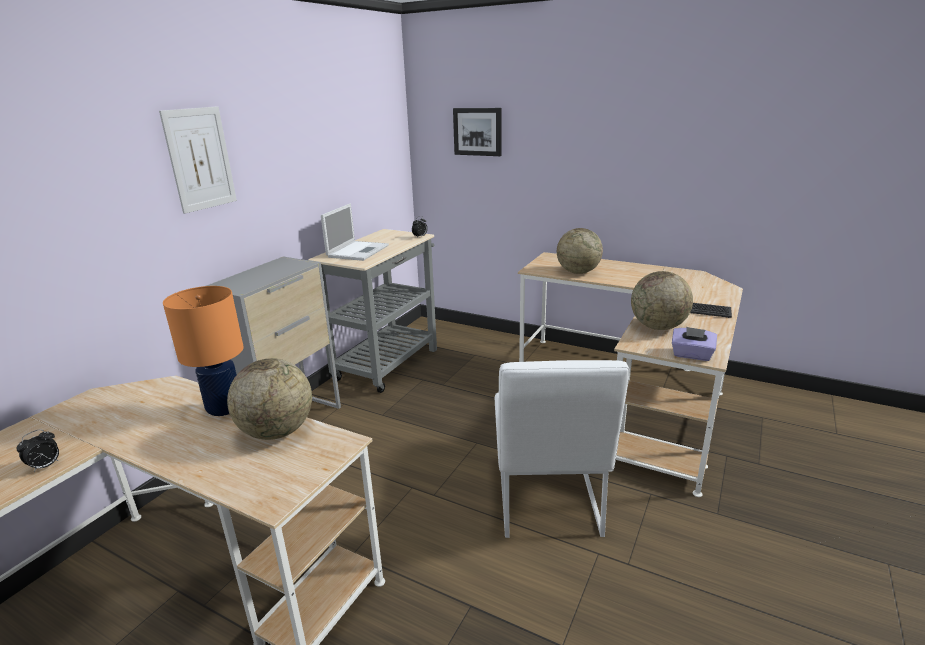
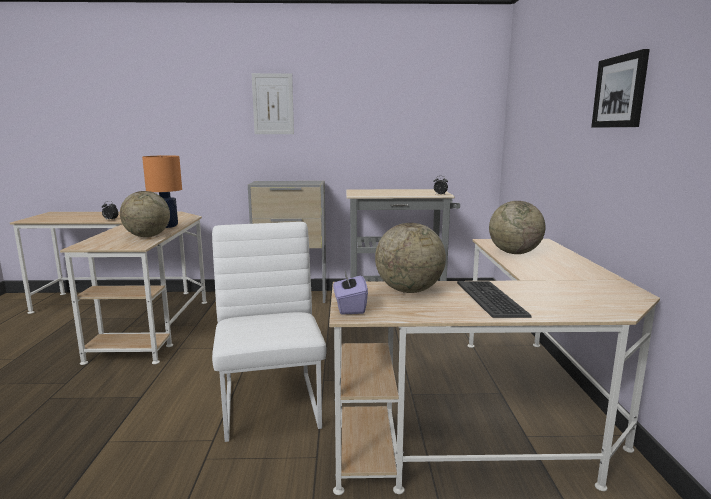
camera: 60 degrees right, 10 degrees down
(358, 251) = (379, 192): laptop -> none
(478, 131) = (531, 105): picture -> picture (620, 92)
(547, 499) = (271, 401): white chair -> white chair turned 105 degrees clockwise

